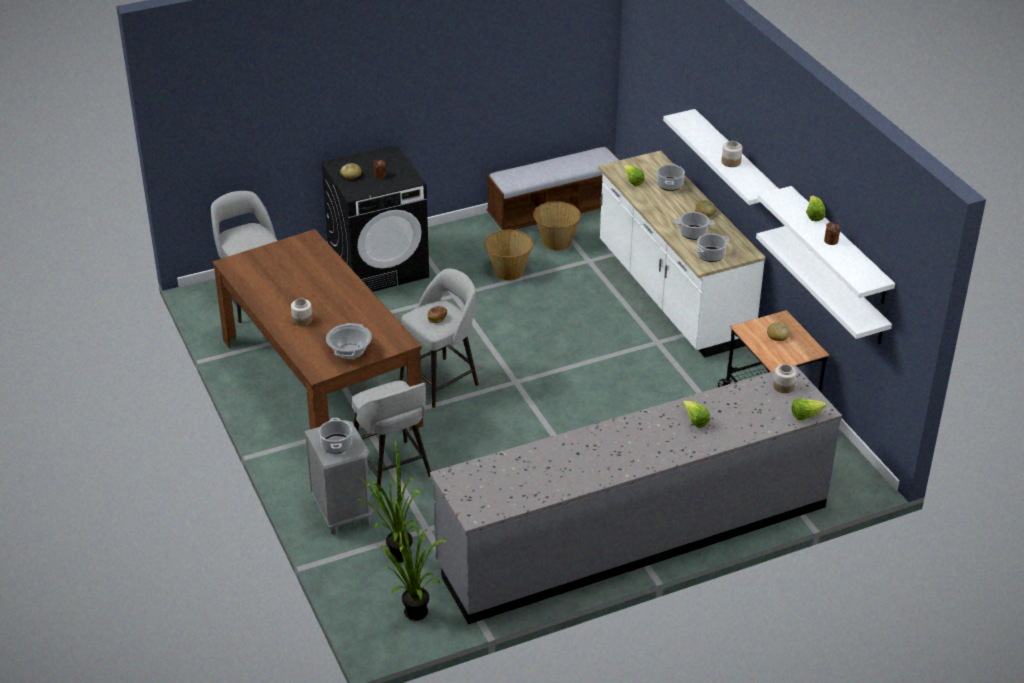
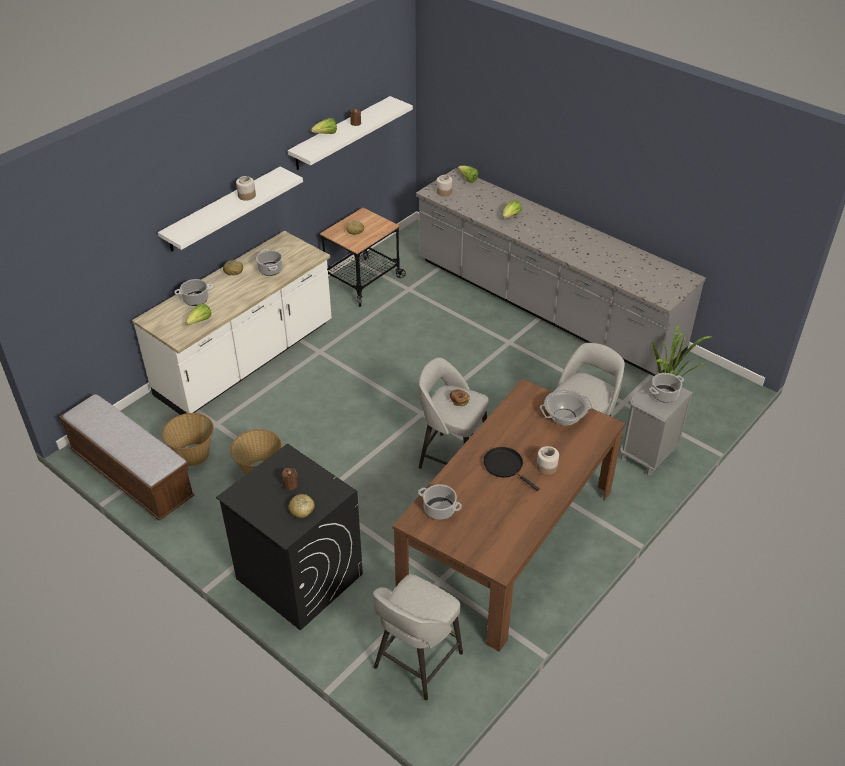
camera: 115 degrees left, 5 degrees up
(323, 299) = (505, 466): none -> black frying pan
(412, 616) = (705, 380): potted plant -> none
(710, 256) = (299, 254): cooking pot -> cooking pot (440, 509)
(836, 285) = (346, 162): white shelf -> none

